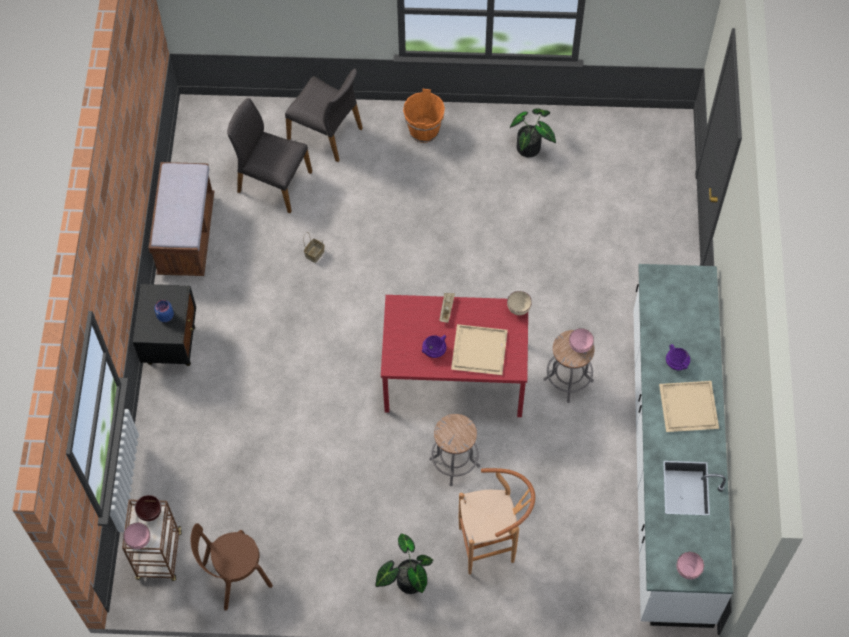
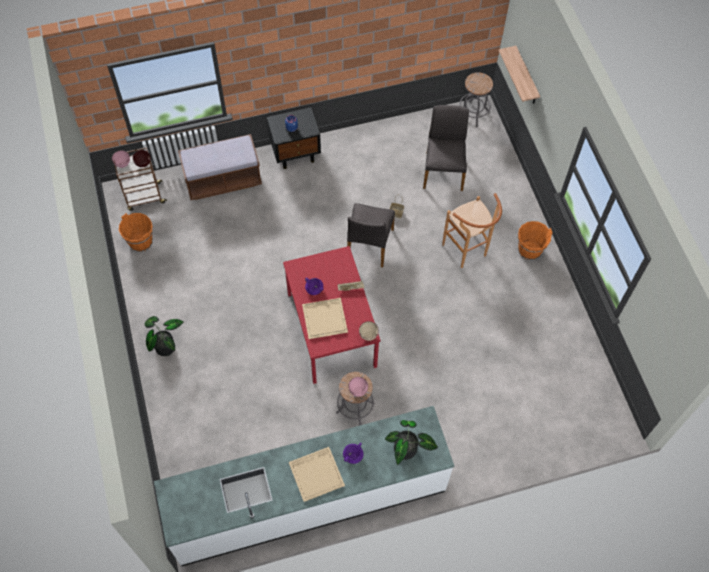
camera: 70 degrees right, 0 degrees up
(186, 236) = (380, 135): brown bench -> brown bench (223, 181)
(234, 576) = (141, 242): brown chair -> orange bucket
(247, 14) = (526, 77): none -> shelf
(326, 133) = (498, 189): grey chair -> grey chair (369, 245)
(454, 462) = (263, 349): grey stool -> grey stool (473, 114)
(492, 546) = (205, 392): brown stool -> brown stool (467, 253)
(531, 146) = (549, 326): potted plant -> potted plant (407, 451)
(688, 571) = (175, 508): pink bowl -> none

